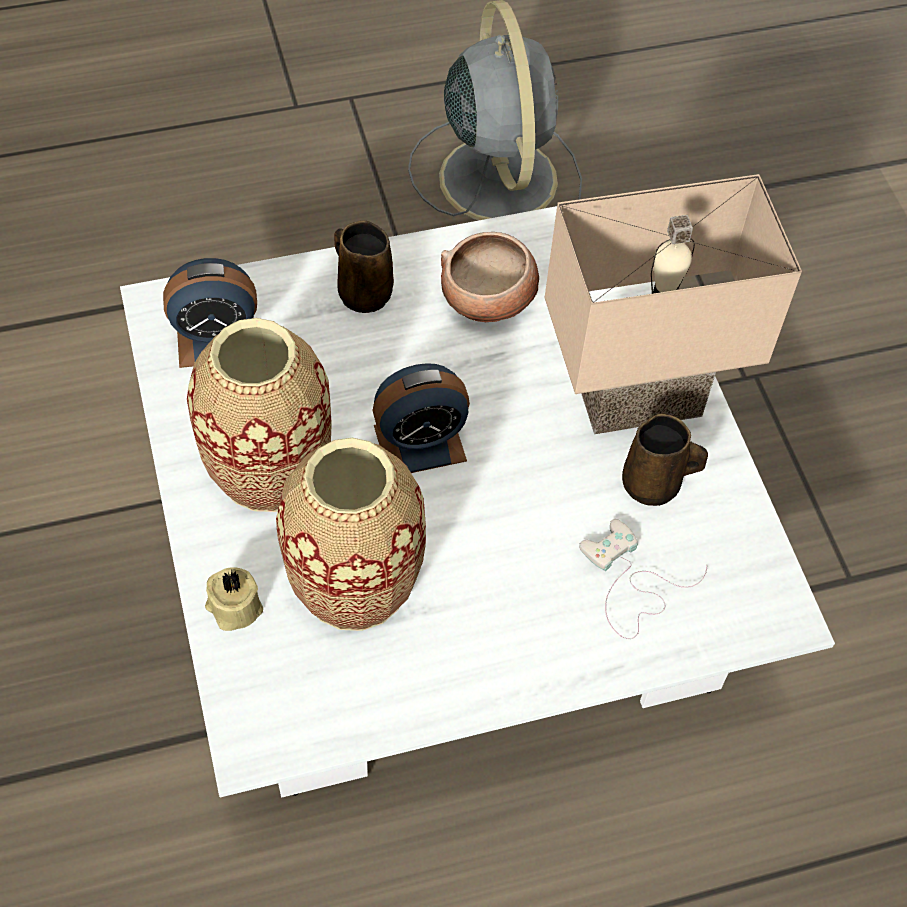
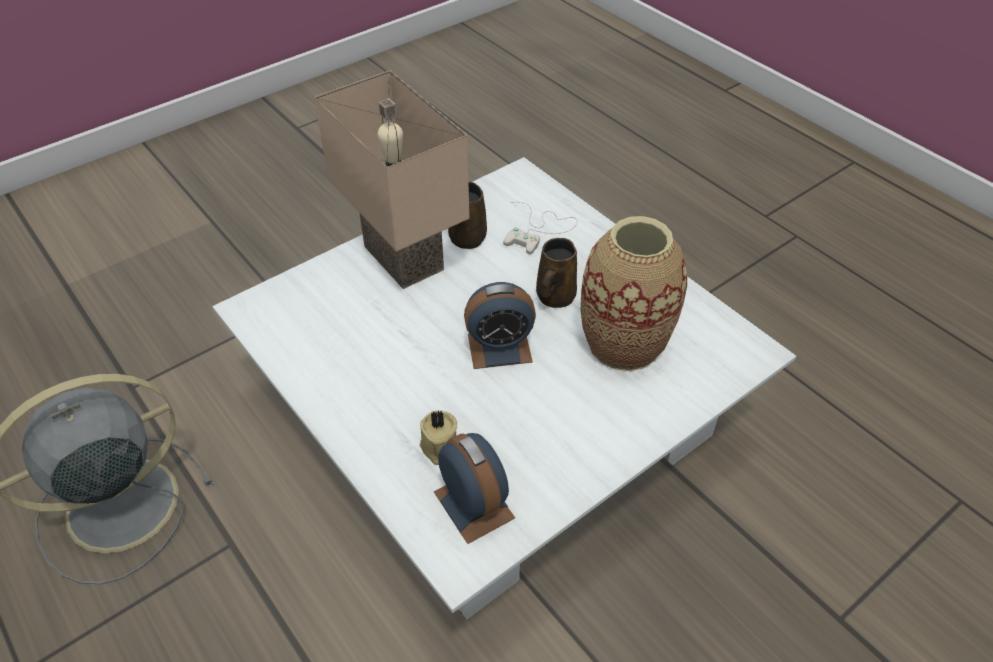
camera: 110 degrees left, 10 degrees down
(234, 607) = (683, 396): beige candle -> beige candle (439, 448)
(268, 469) = (570, 421): vase -> none
(363, 292) = (379, 427): brown mug -> brown mug (554, 297)
(420, 443) = (499, 348): alarm clock -> alarm clock turned 120 degrees clockwise
(489, 299) = (353, 352): bowl -> none

